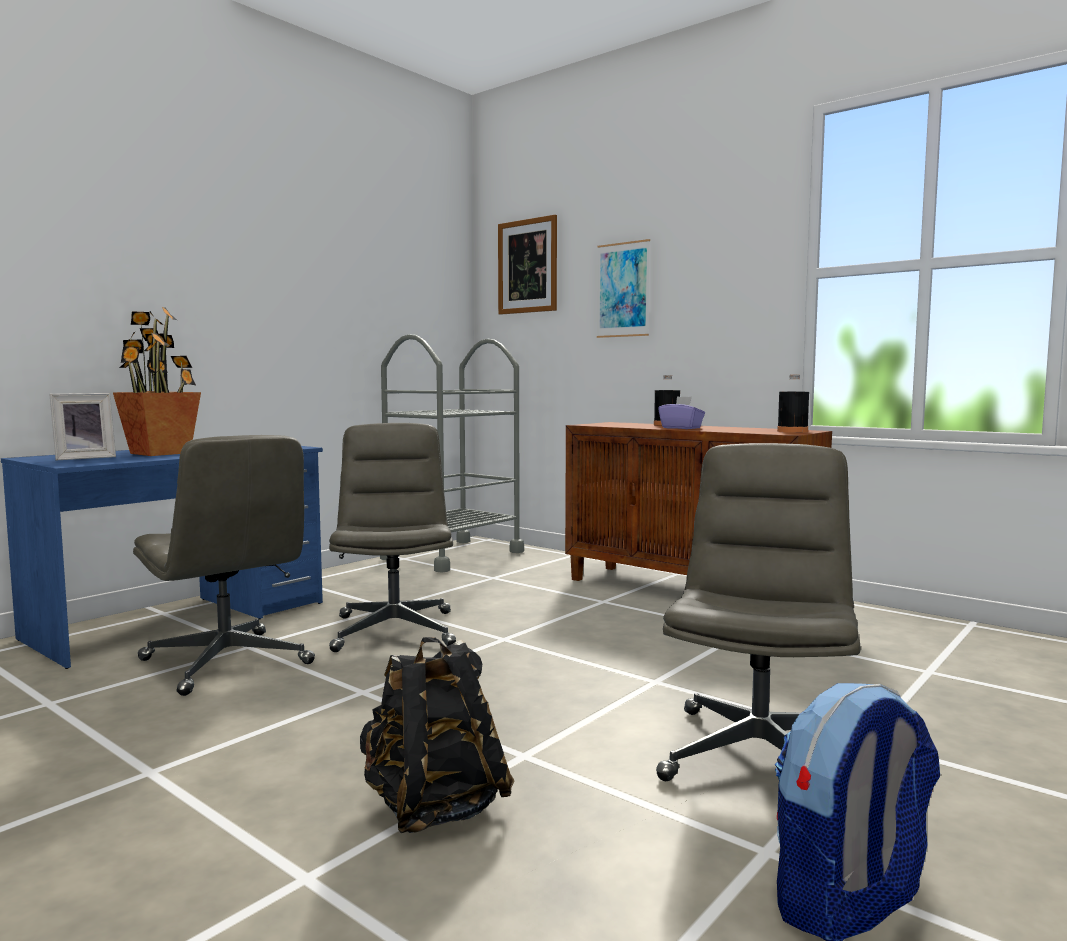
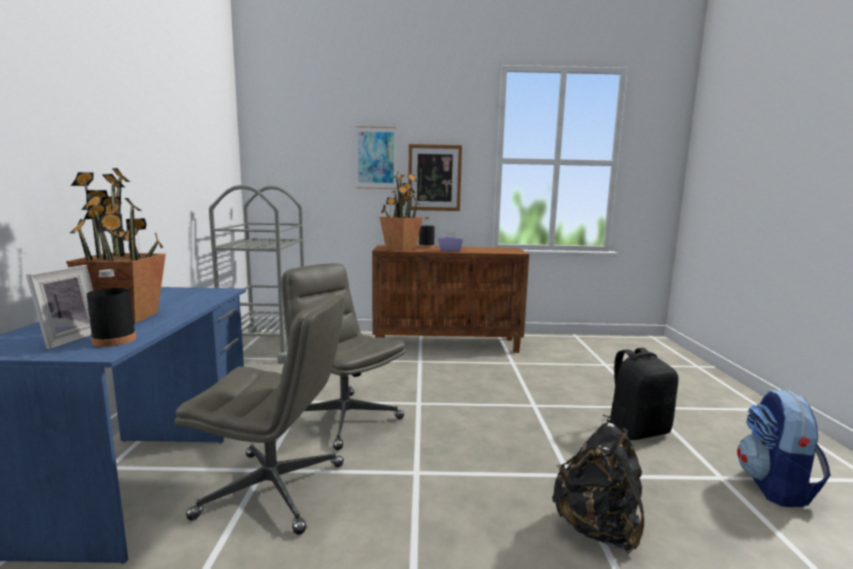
camera: 40 degrees left, 5 degrees up
(527, 266) = (293, 133): picture -> picture (434, 178)
(618, 424) = (401, 248): none -> potted plant
(758, 755) = (636, 430): grey office chair -> black backpack
(792, 431) = (510, 250): black bottle -> black bottle (114, 340)

